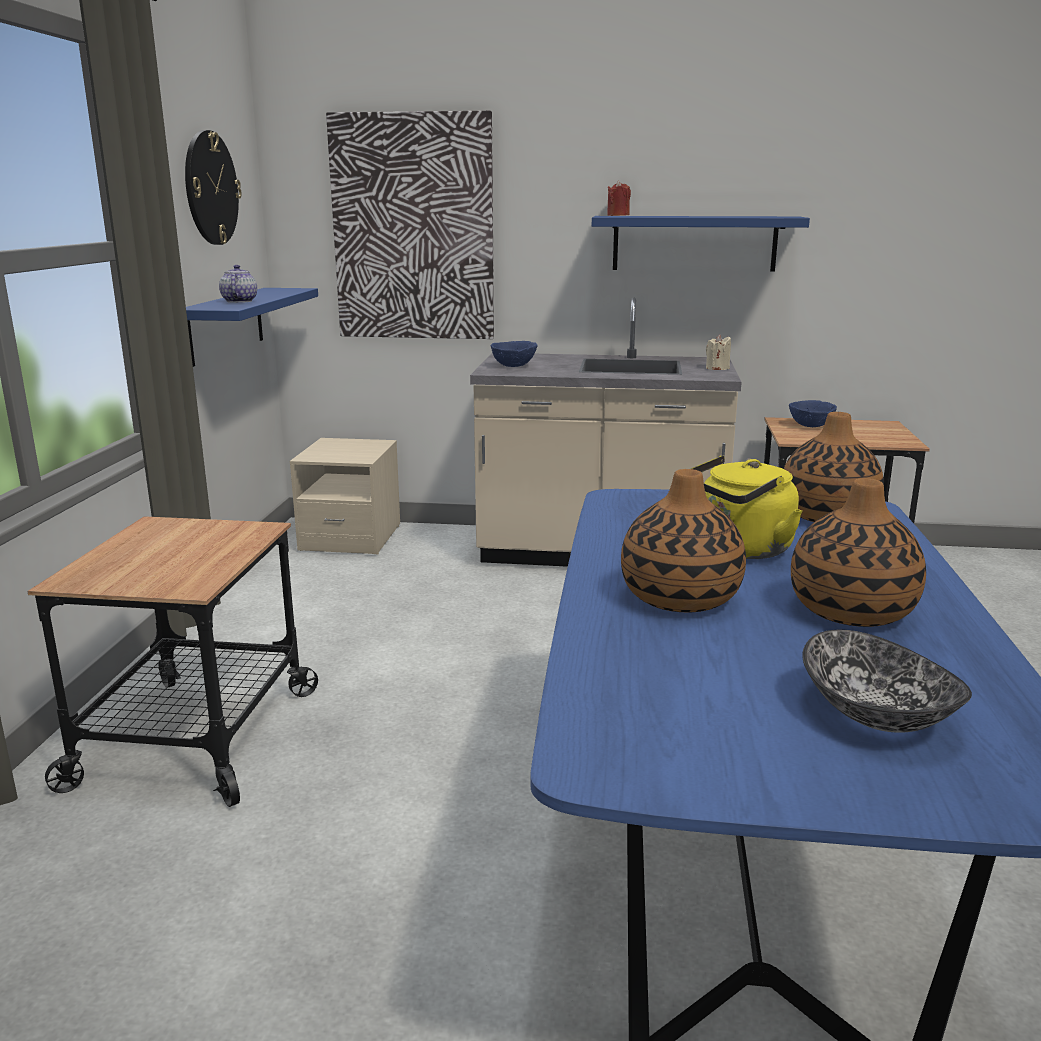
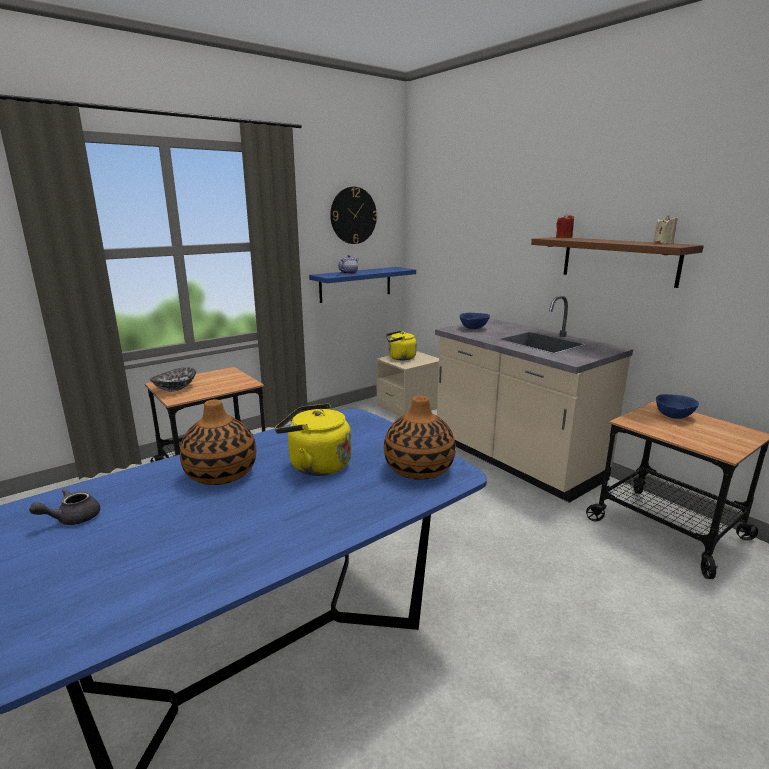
camera: 45 degrees right, 0 degrees up
(327, 452) = (400, 358): none -> yellow kettle
(413, 228) = (463, 239): picture -> none
(683, 712) = (72, 518): none -> grey teapot
(694, 243) = (619, 260): blue shelf -> brown shelf
(717, 368) = (593, 355): beige candle -> beige candle (663, 243)
(851, 610) = (257, 520): vase -> none
(878, 715) = (105, 569): bowl -> bowl (175, 388)

